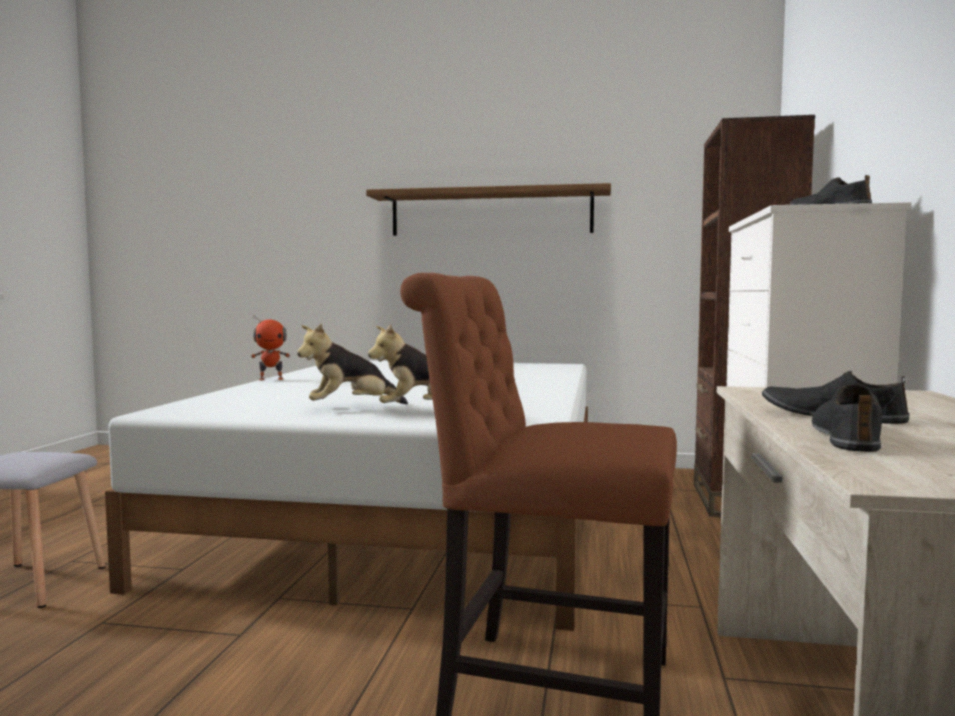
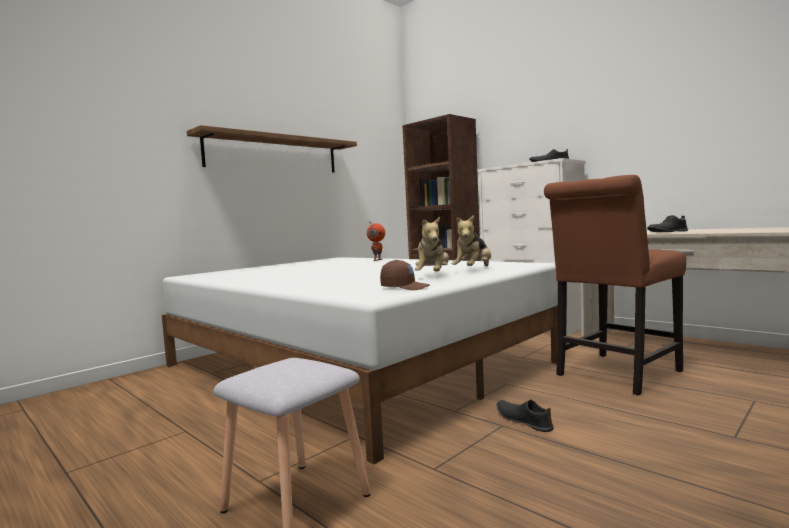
camera: 55 degrees left, 0 degrees up
(231, 412) = (405, 287): none -> brown cap
(271, 379) = (248, 284): toy robot -> toy robot (377, 260)
(847, 436) = (710, 231): black shoe -> black shoe (523, 420)

